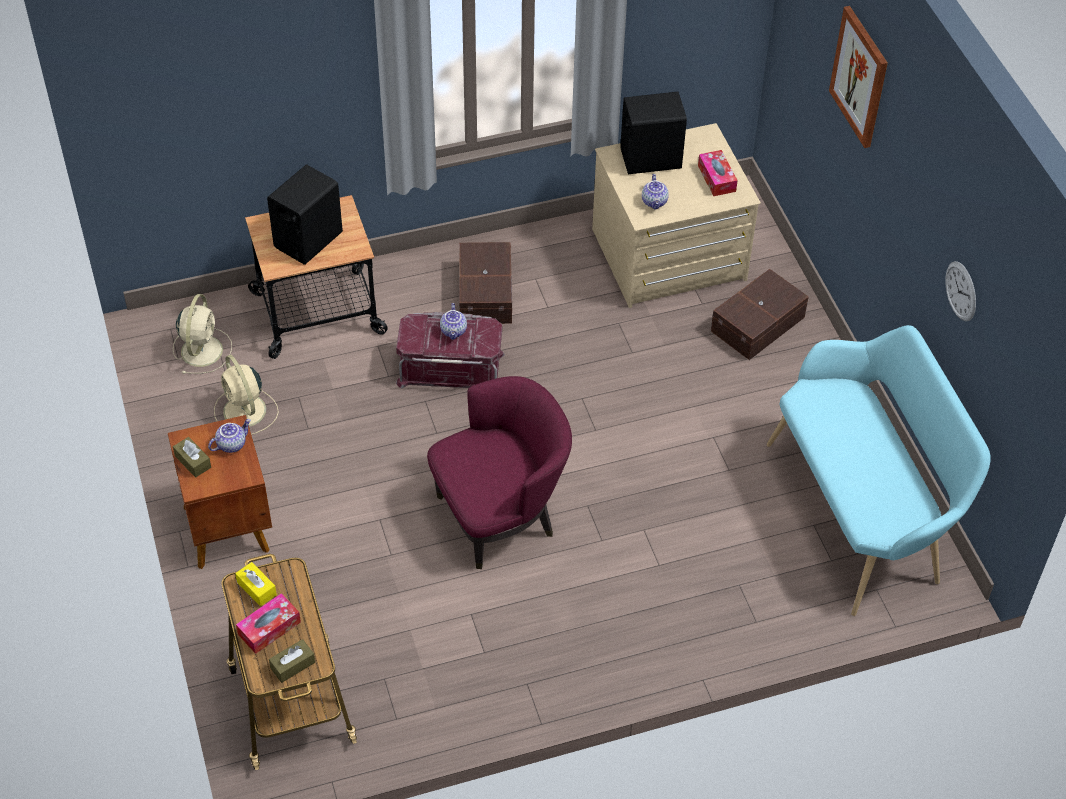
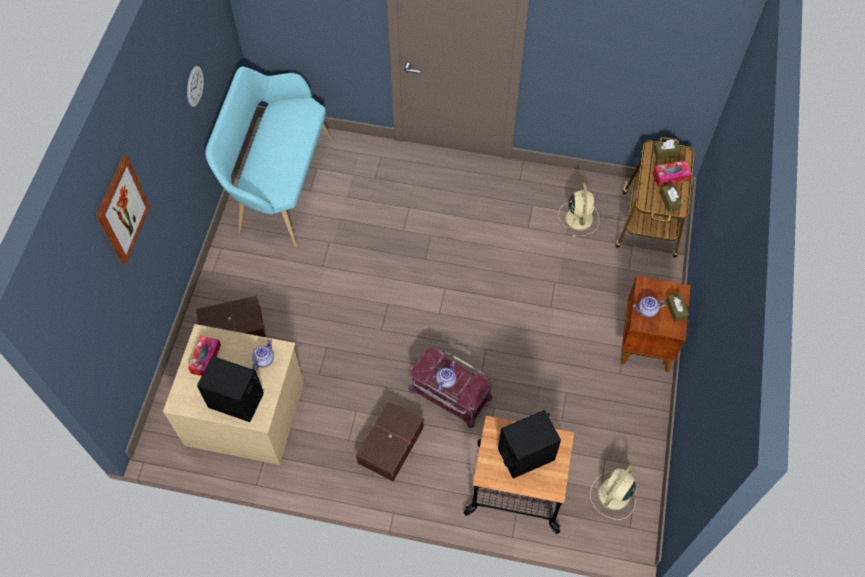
camera: 150 degrees left, 10 degrees up
(245, 412) = (602, 425): beige fan -> beige fan (579, 217)
(256, 588) = (669, 201): yellow tissue box -> brown tissue box
(500, 516) = (479, 276): purple armchair -> none

